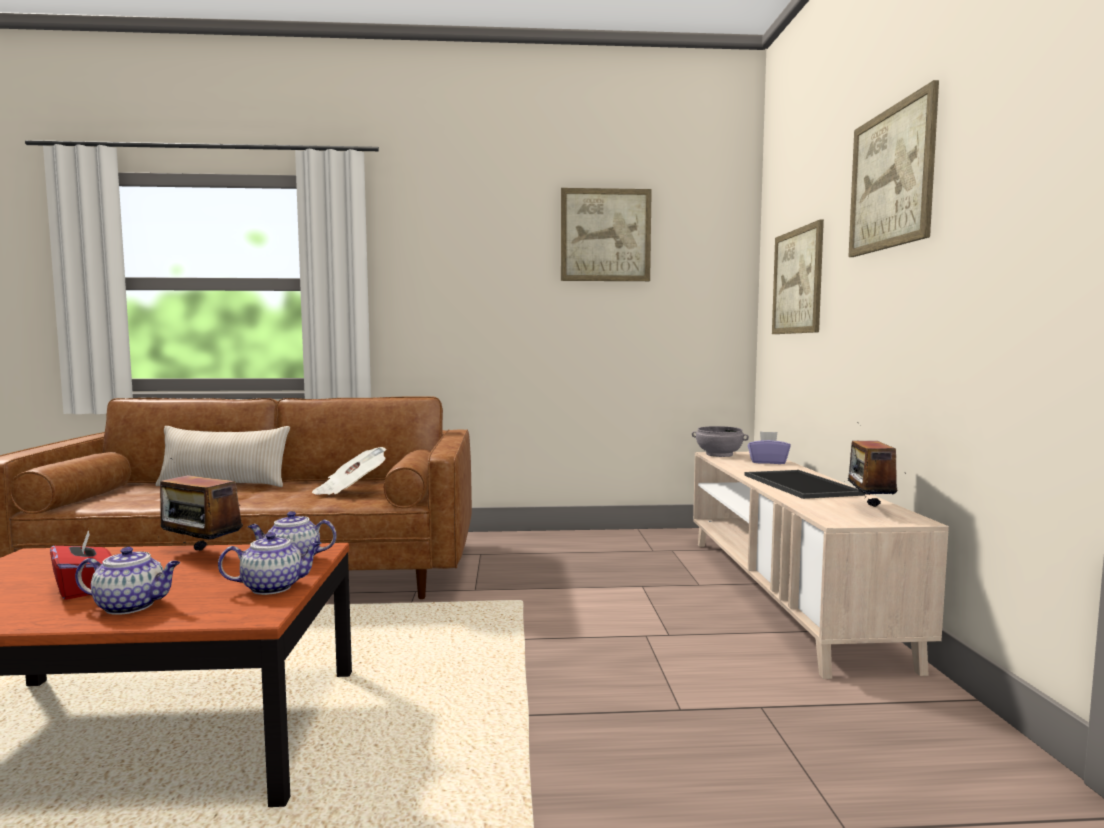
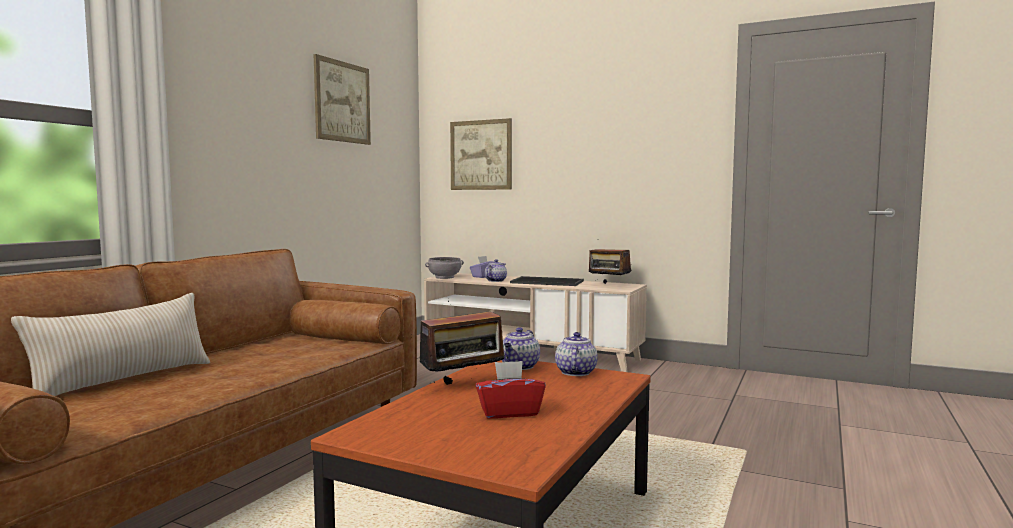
camera: 60 degrees left, 0 degrees up
(132, 606) = (574, 400): teapot -> teapot (495, 281)
(350, 490) = (297, 347): newspaper -> none
(891, 178) = (581, 106): picture -> none

